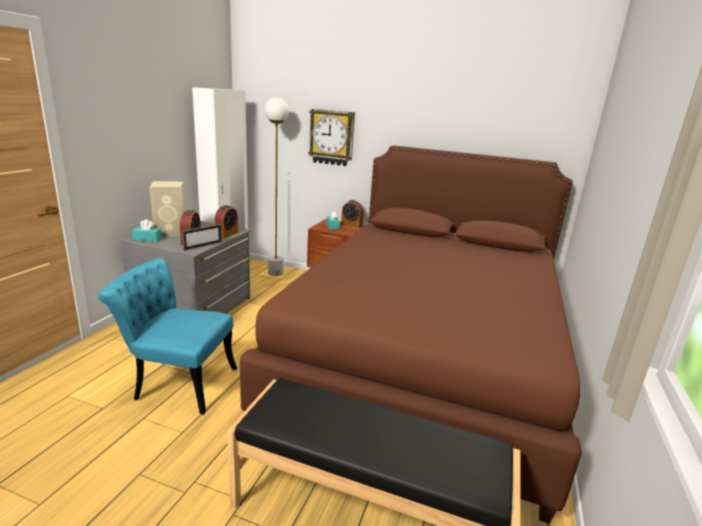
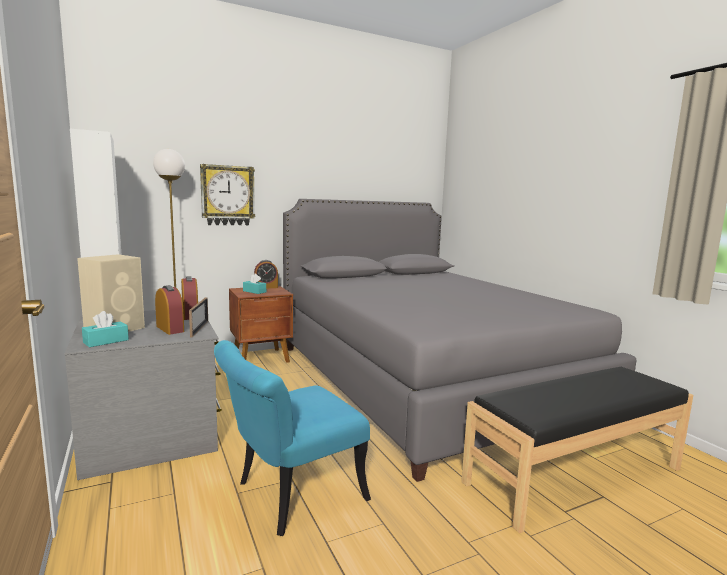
camera: 45 degrees left, 10 degrees down
(424, 359) = (424, 379): brown bed -> grey bed

